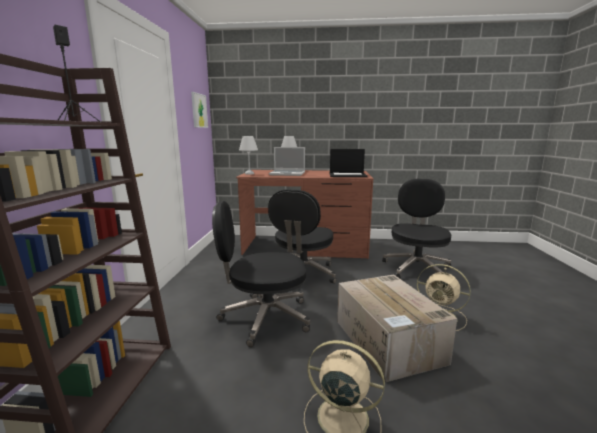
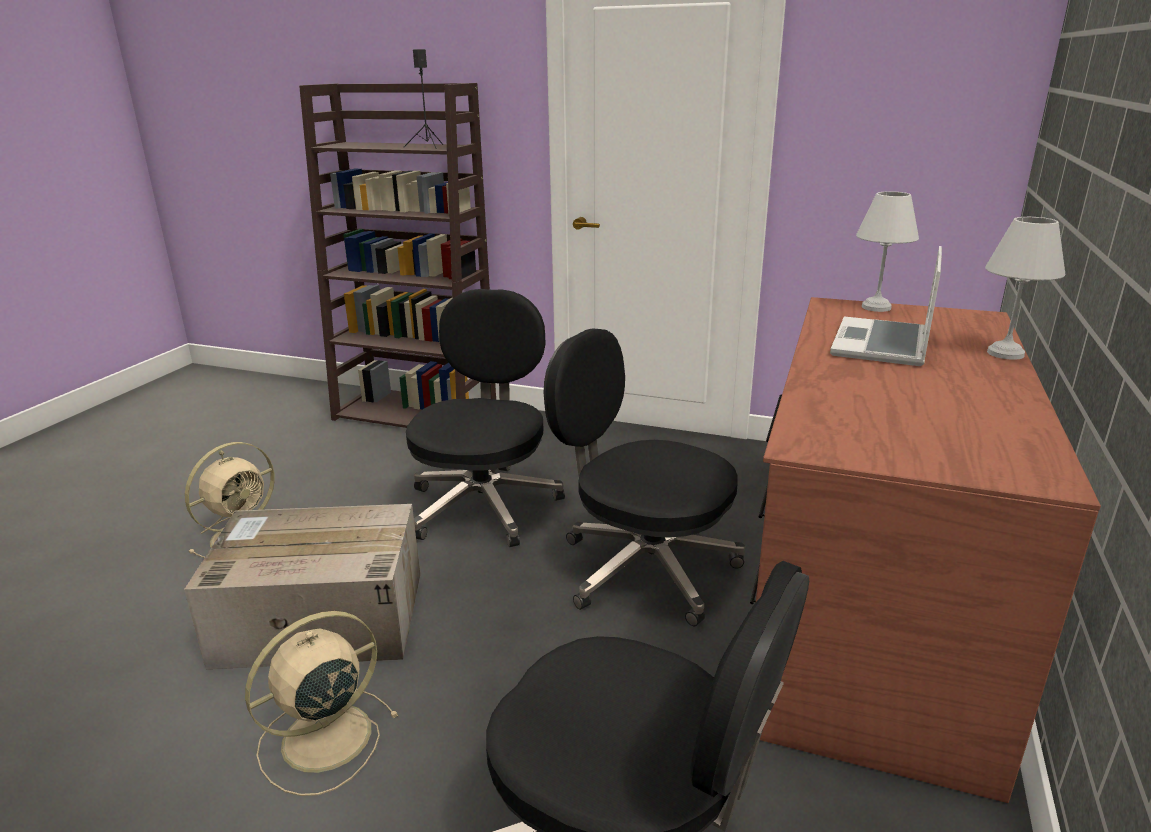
camera: 105 degrees right, 10 degrees up
(199, 110) = (930, 102): picture -> none
(348, 175) = (855, 424): laptop -> none

